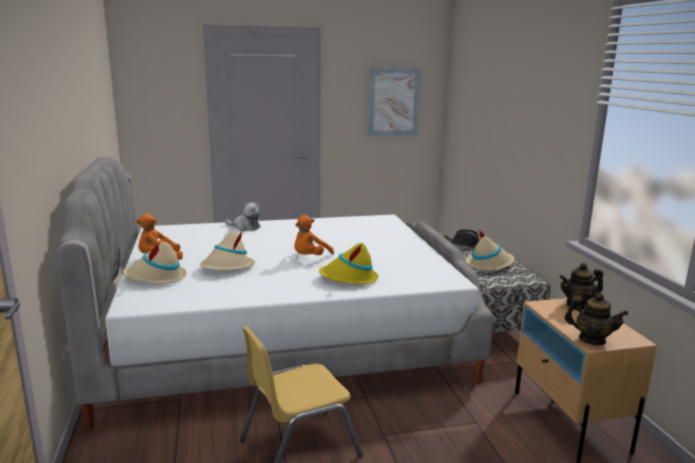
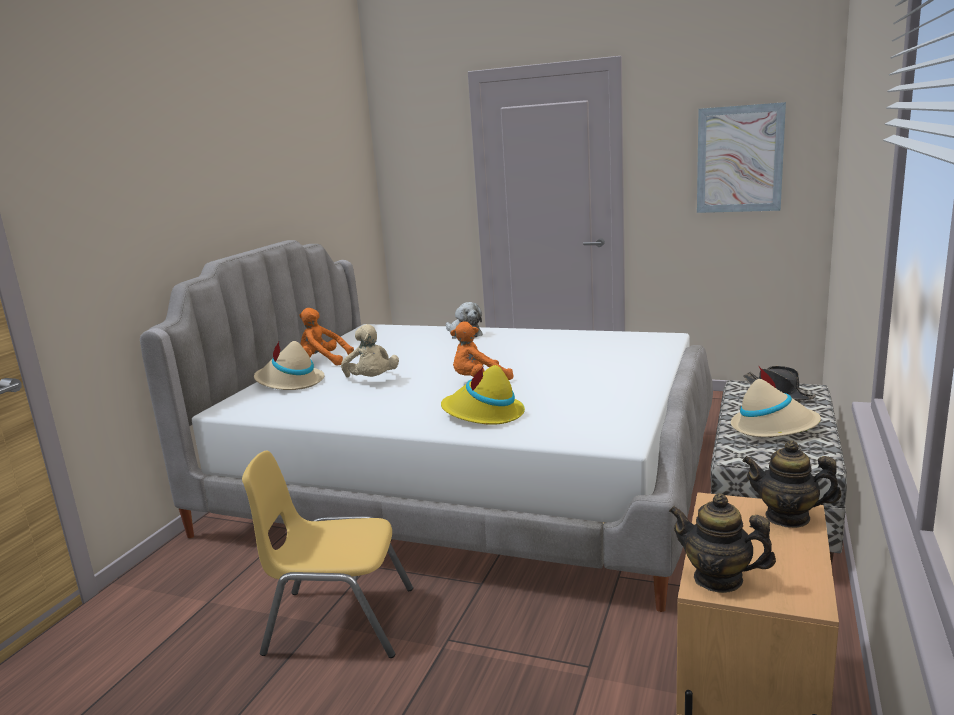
camera: 35 degrees right, 0 degrees up
(227, 267) = (372, 381): beige hat -> beige plush toy
(592, 340) = (718, 579): teapot -> teapot turned 150 degrees clockwise

